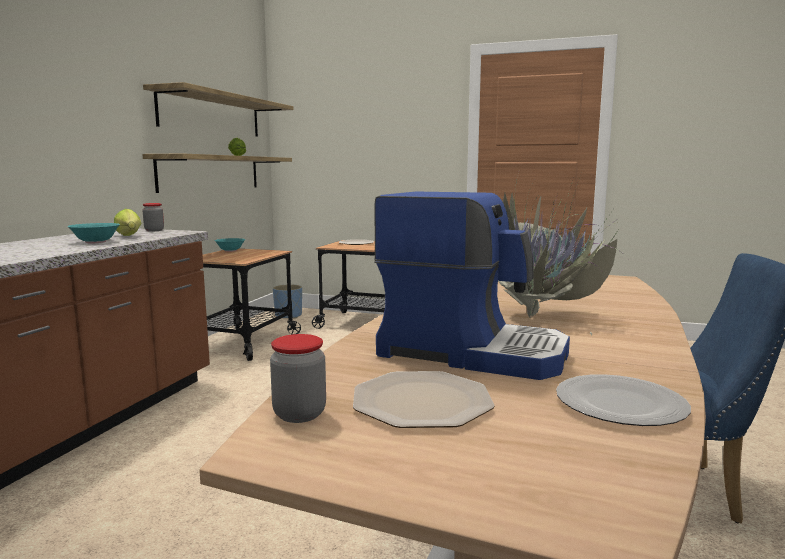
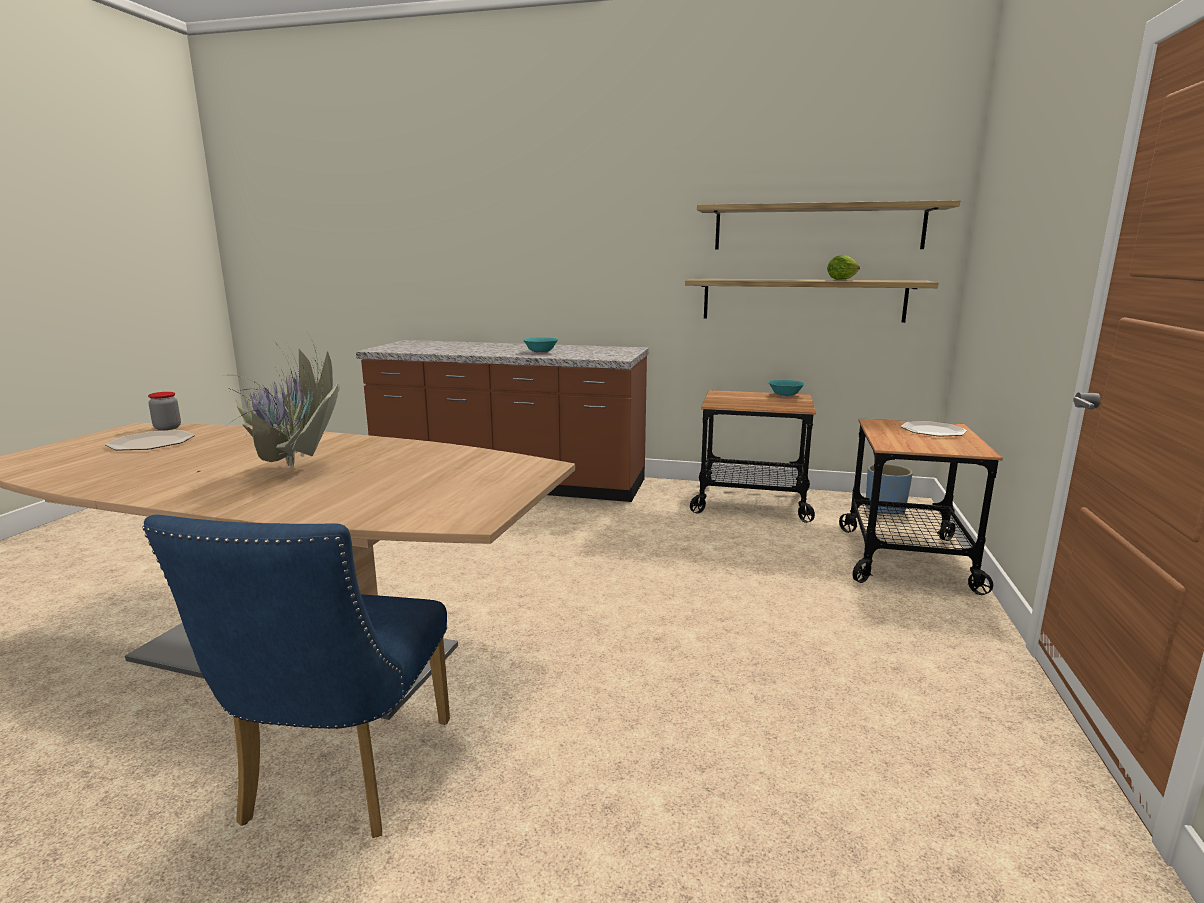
camera: 85 degrees right, 5 degrees up
(129, 236) = (580, 353): lettuce -> none
(154, 230) = (625, 353): jar -> none
(472, 352) = (220, 451): coffee machine -> none
(618, 404) = (83, 474): plate -> none

